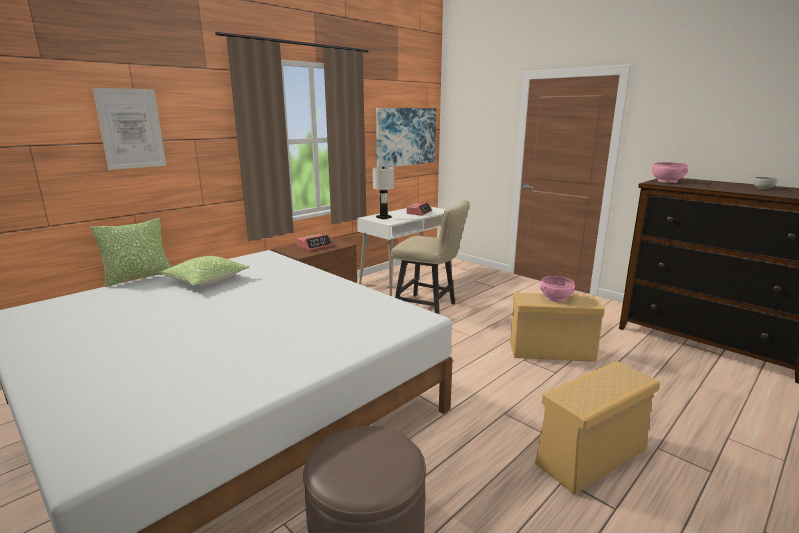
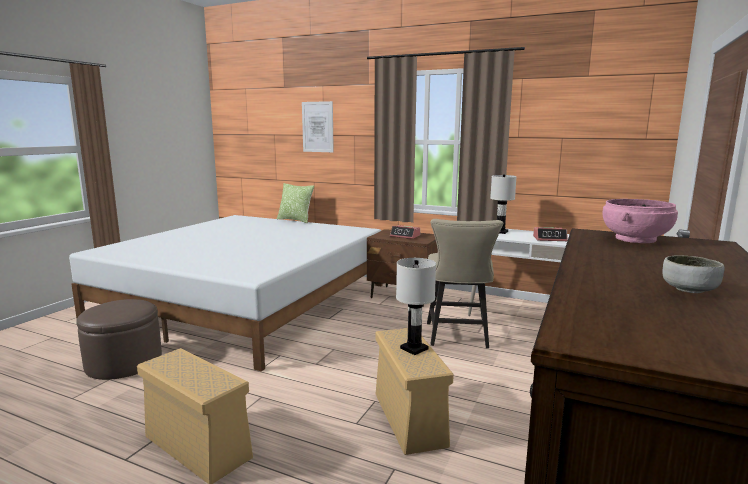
camera: 70 degrees right, 5 degrees down
(206, 280) = (300, 229): pillow -> none
(406, 136) = (596, 146): picture -> none
(556, 298) = (413, 348): pink bowl -> white table lamp

